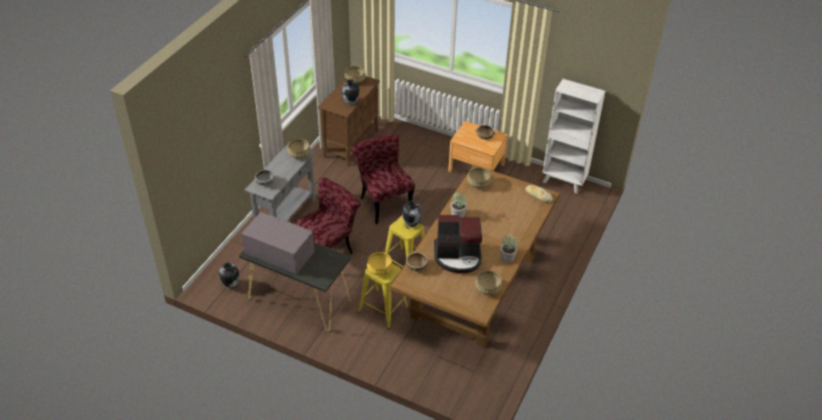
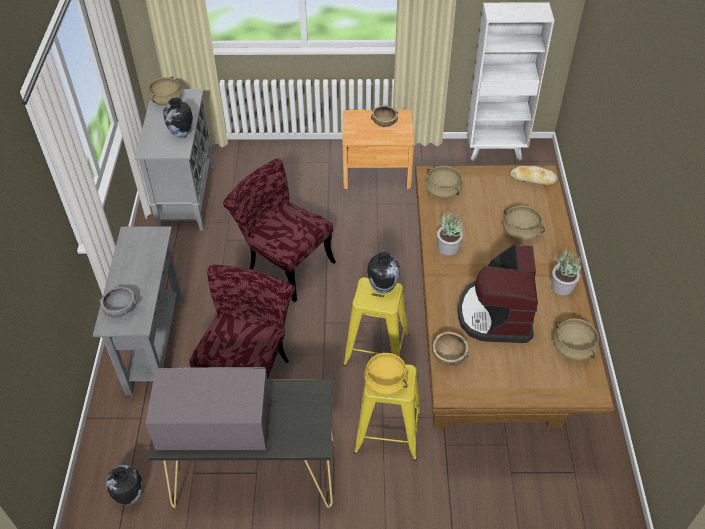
camera: 25 degrees left, 5 degrees up
(299, 154) = (149, 241): beige cooking pot -> beige cooking pot (521, 231)
(351, 144) = (186, 196): brown cabinet -> grey cabinet
(458, 256) = (495, 314): coffee machine -> coffee machine turned 120 degrees clockwise

